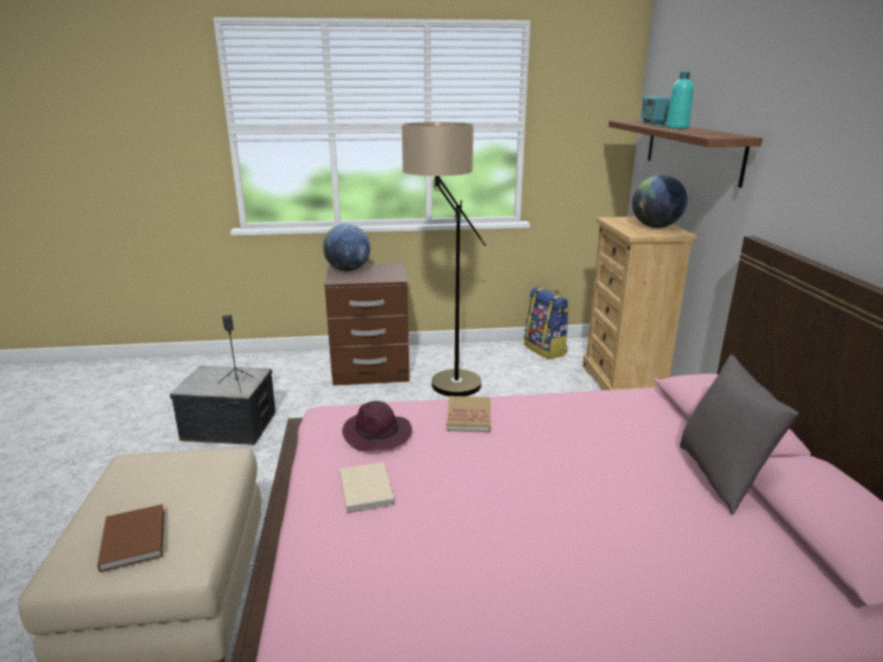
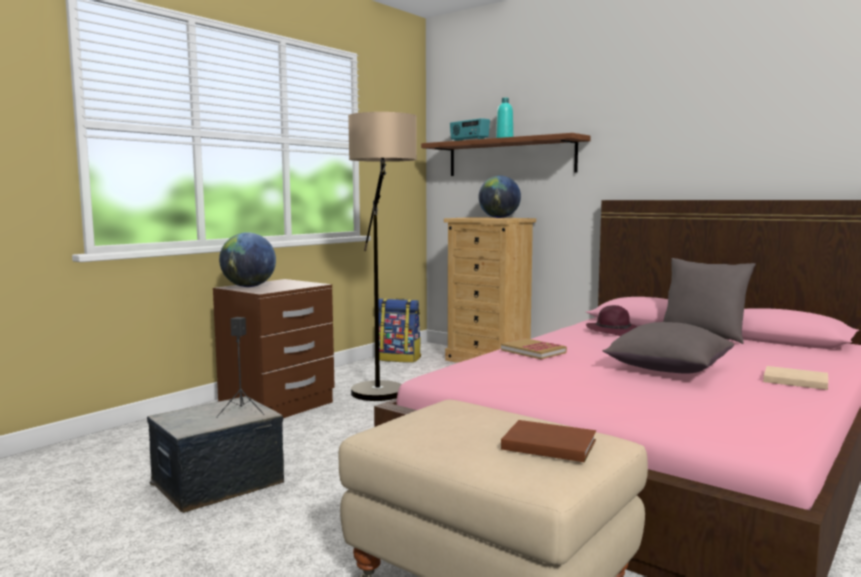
camera: 45 degrees left, 15 degrees down
(367, 488) = (578, 390): beige book -> beige book (793, 380)
(378, 435) = (510, 371): purple hat -> purple hat (614, 331)
(521, 505) = (667, 369): none -> grey pillow

